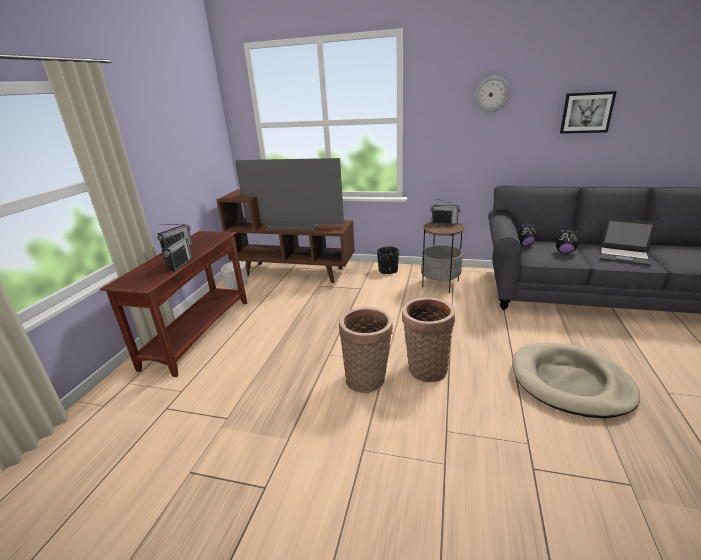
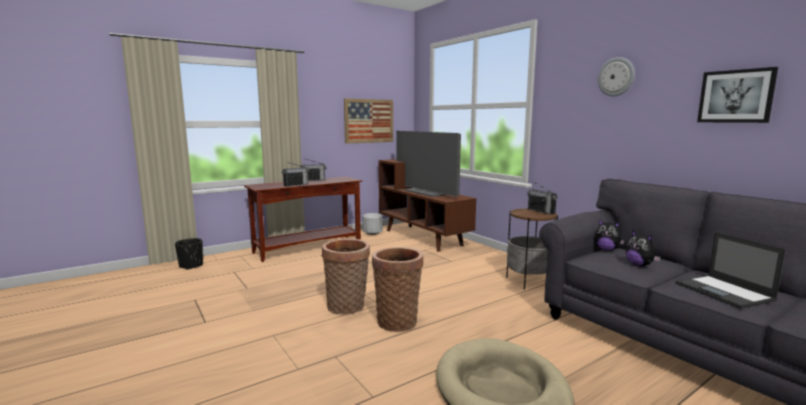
camera: 40 degrees right, 15 degrees down
(193, 152) = (369, 121): none -> picture
(388, 271) = (498, 258): black planter -> black planter (191, 266)

